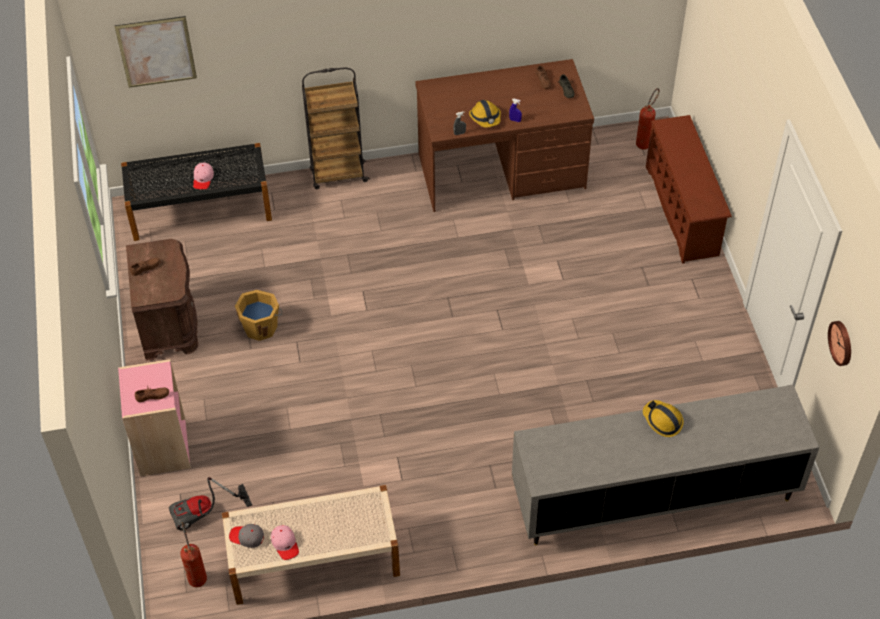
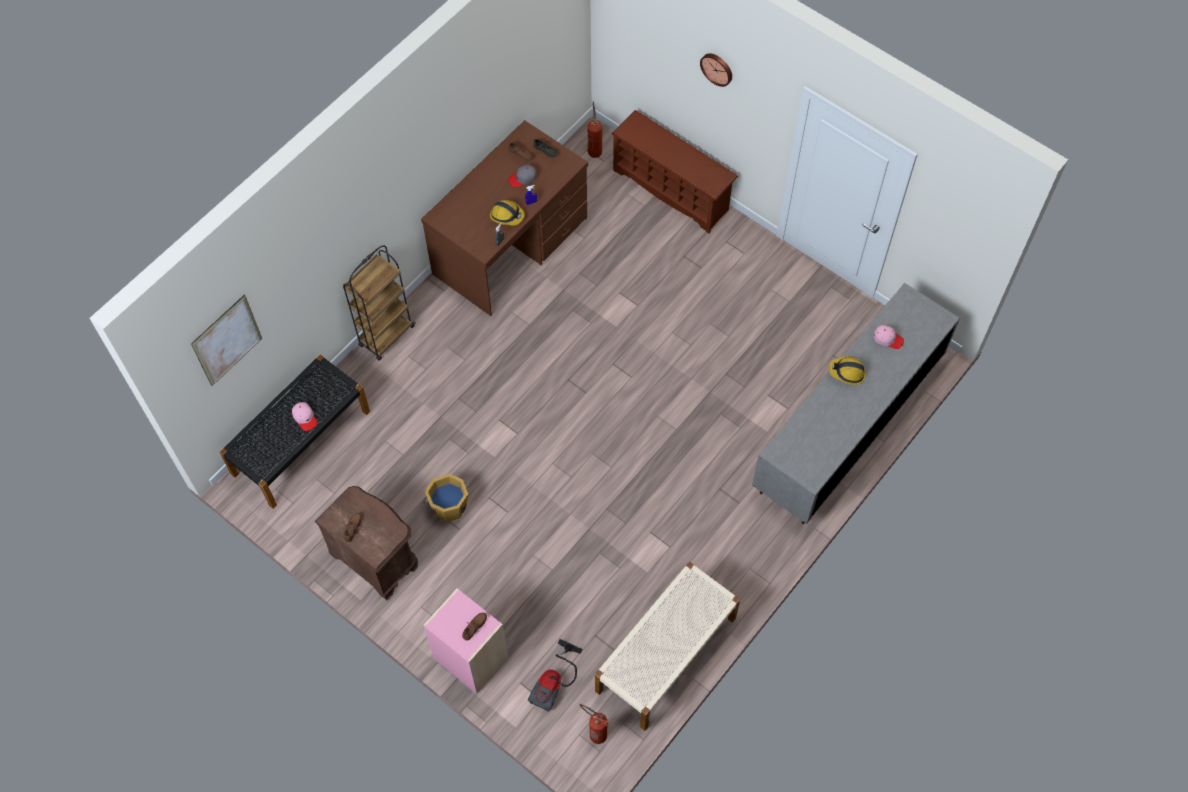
camera: 40 degrees left, 10 degrees up
(247, 537) = (631, 677): grey cap -> grey cap (523, 178)
(285, 544) = (663, 660): pink cap -> pink cap (888, 339)
(842, 343) = (945, 234): wall clock -> wall clock (717, 68)

